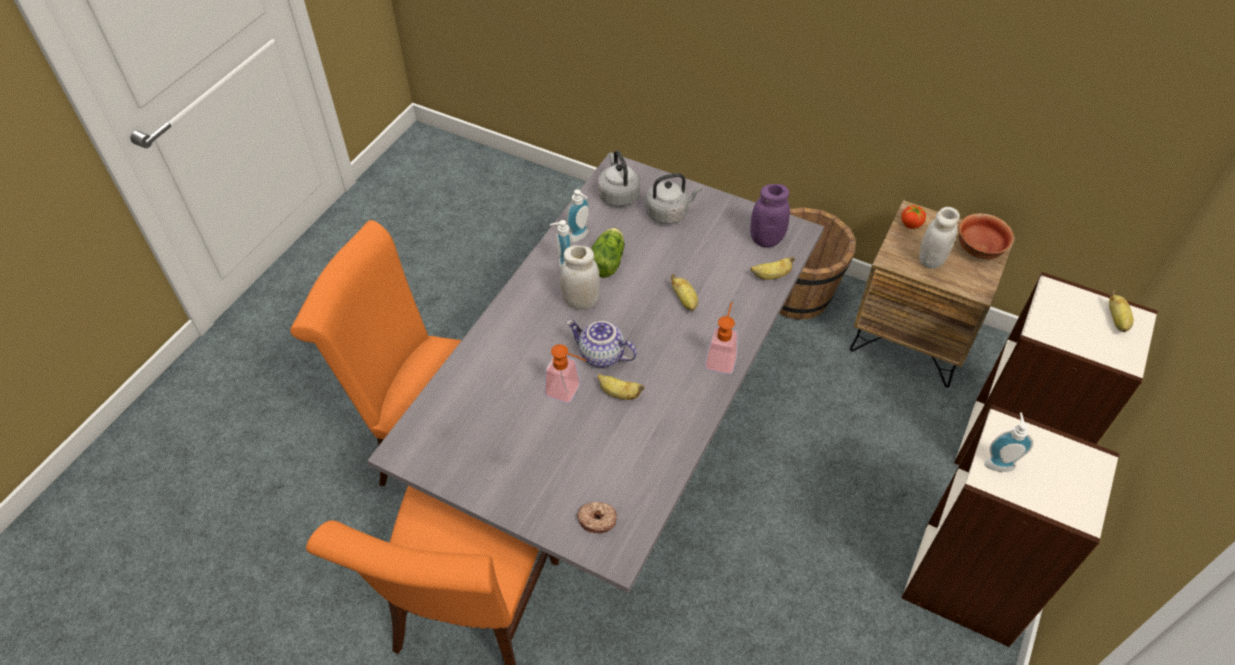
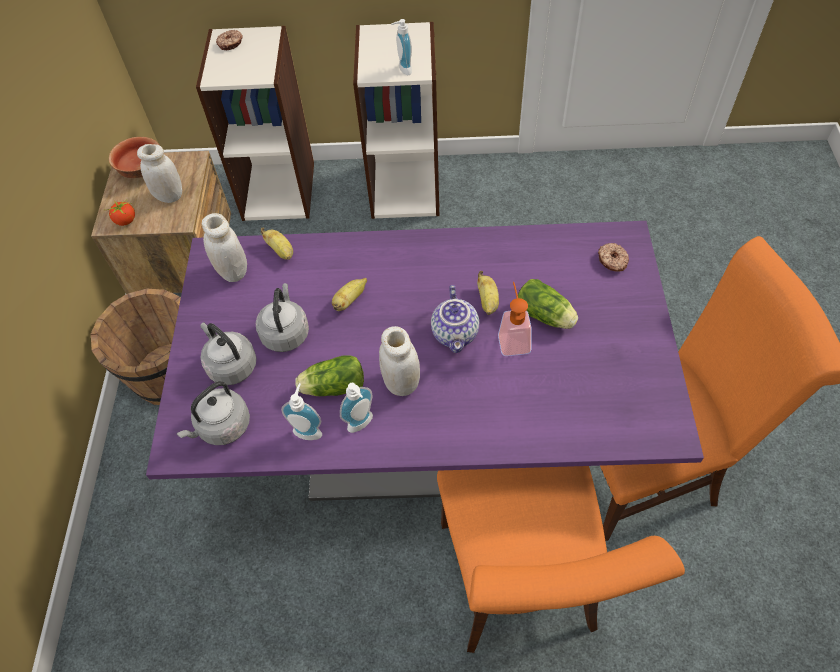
camera: 115 degrees left, 5 degrees up
(573, 428) = (546, 316): none -> lettuce
(617, 449) = (427, 438): grey dining table -> purple dining table
(679, 251) = (286, 332): none -> grey kettle
(722, 357) = (400, 249): soap dispenser -> none
(766, 239) = (233, 272): purple jar -> white jar
(1117, 321) = (231, 44): banana -> donut

